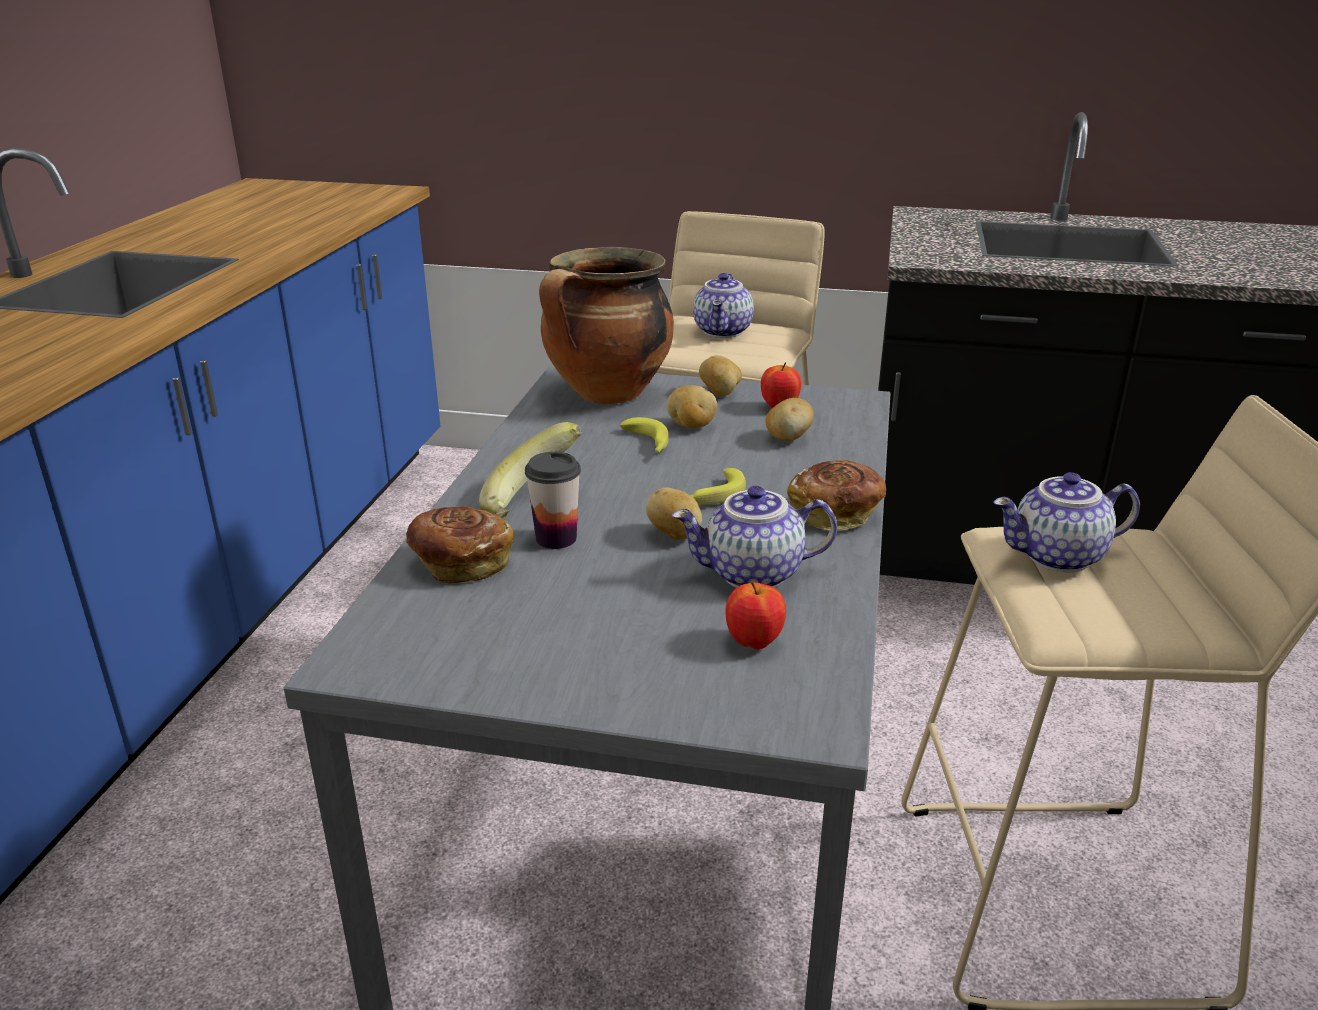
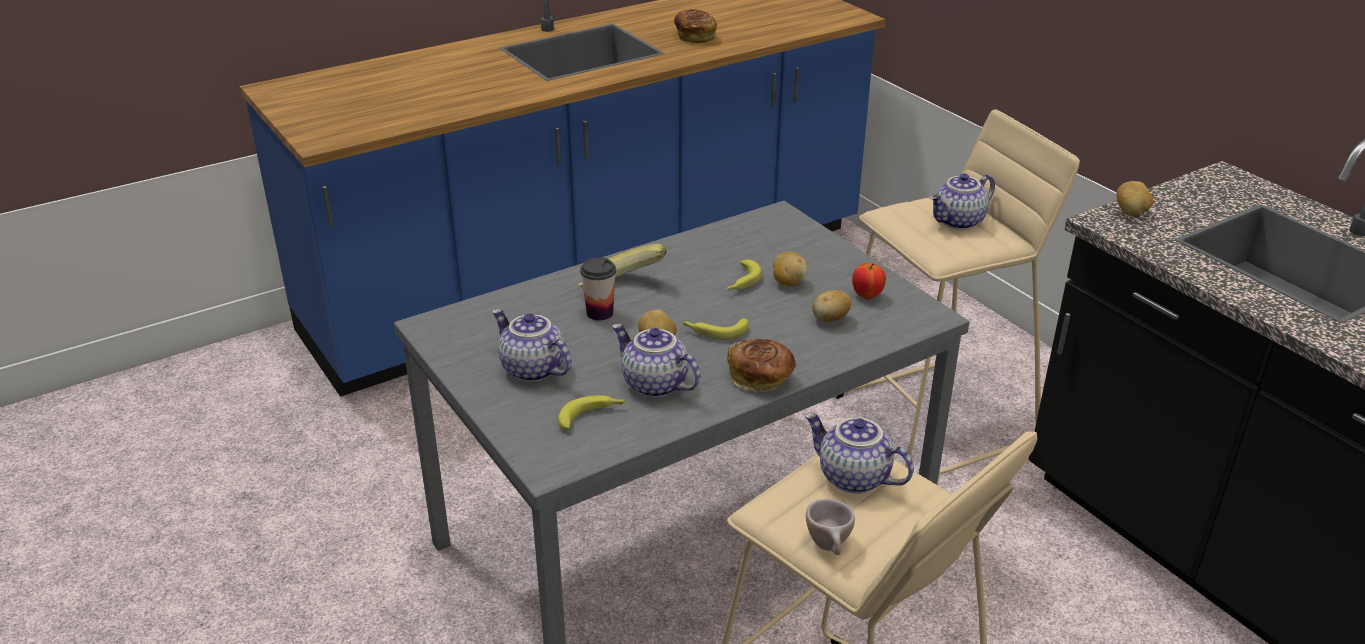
camera: 45 degrees right, 5 degrees up
(460, 563) = (538, 303): bread -> bread (695, 36)
(589, 636) = (531, 370): none -> teapot
(607, 395) = (778, 238): cooking pot -> none
(720, 393) = (849, 268): potato -> potato (1130, 212)
(754, 642) = (592, 416): apple -> banana
(1166, 625) = (830, 547): none -> beige cup

